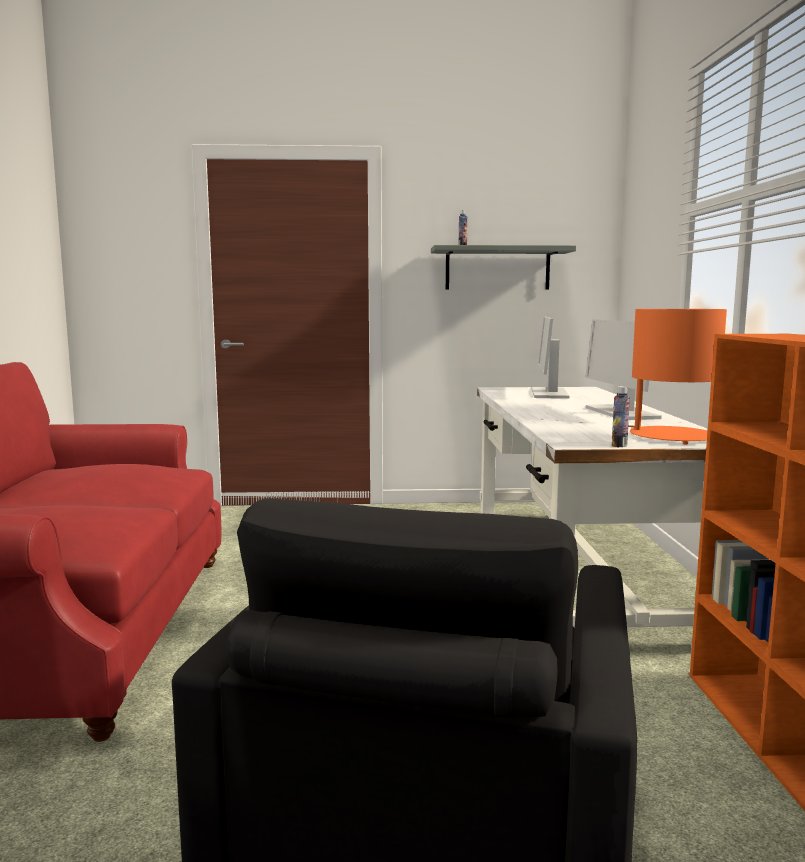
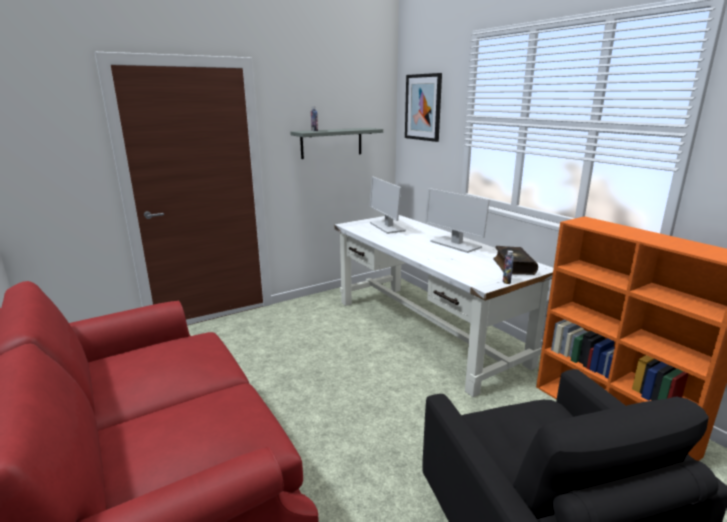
camera: 30 degrees left, 10 degrees up
(644, 208) = (423, 107): none -> picture
(671, 436) = (513, 266): orange table lamp -> book

